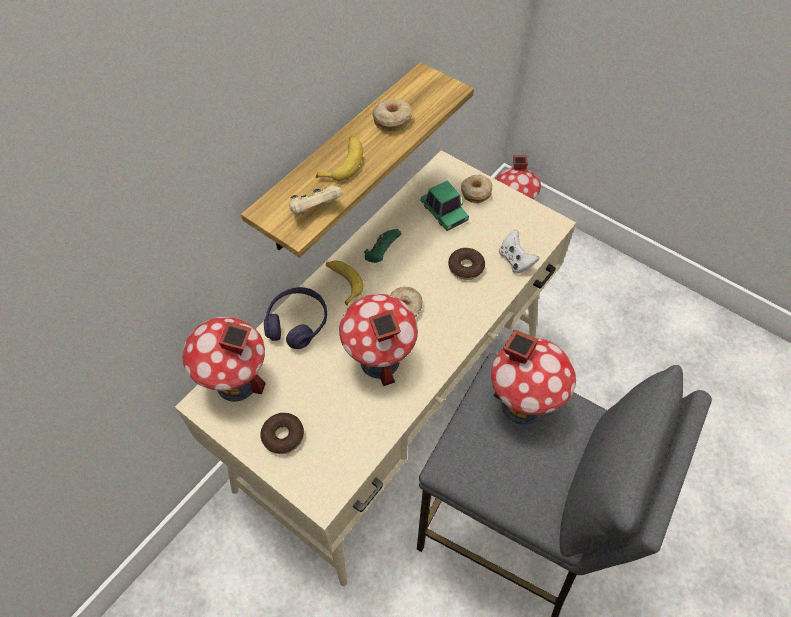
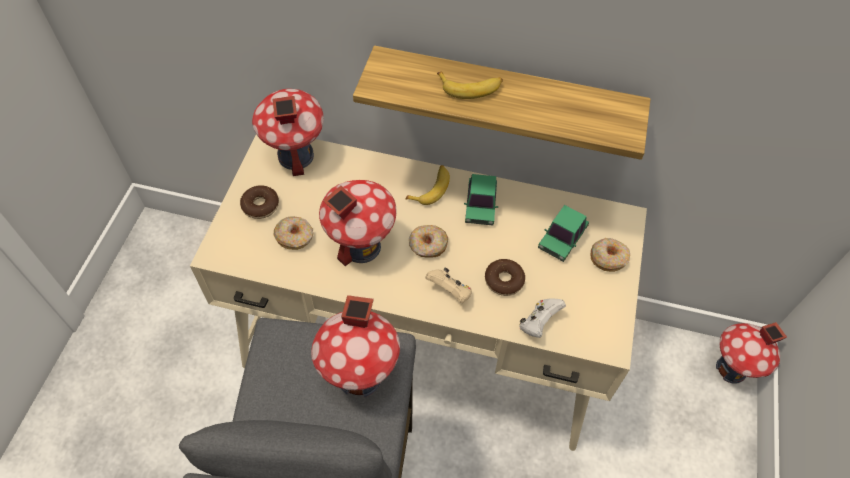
camera: 65 degrees right, 0 degrees up
(297, 323) = (371, 172): purple headphones -> none
(315, 210) = (403, 89): beige game controller -> beige game controller (450, 291)
(381, 254) = (480, 205): green game controller -> toy car
(392, 120) = (549, 103): donut -> donut (295, 237)

